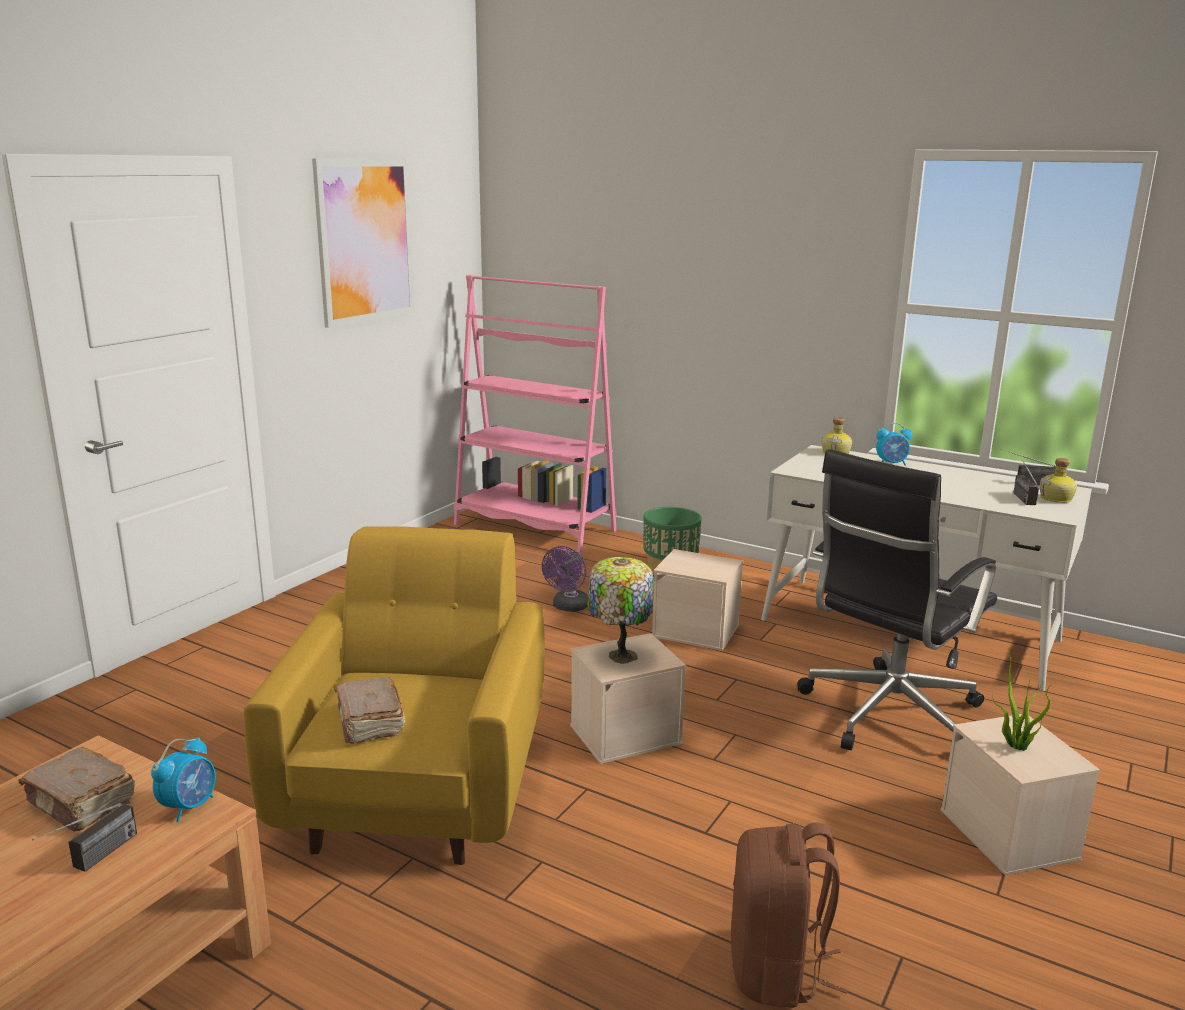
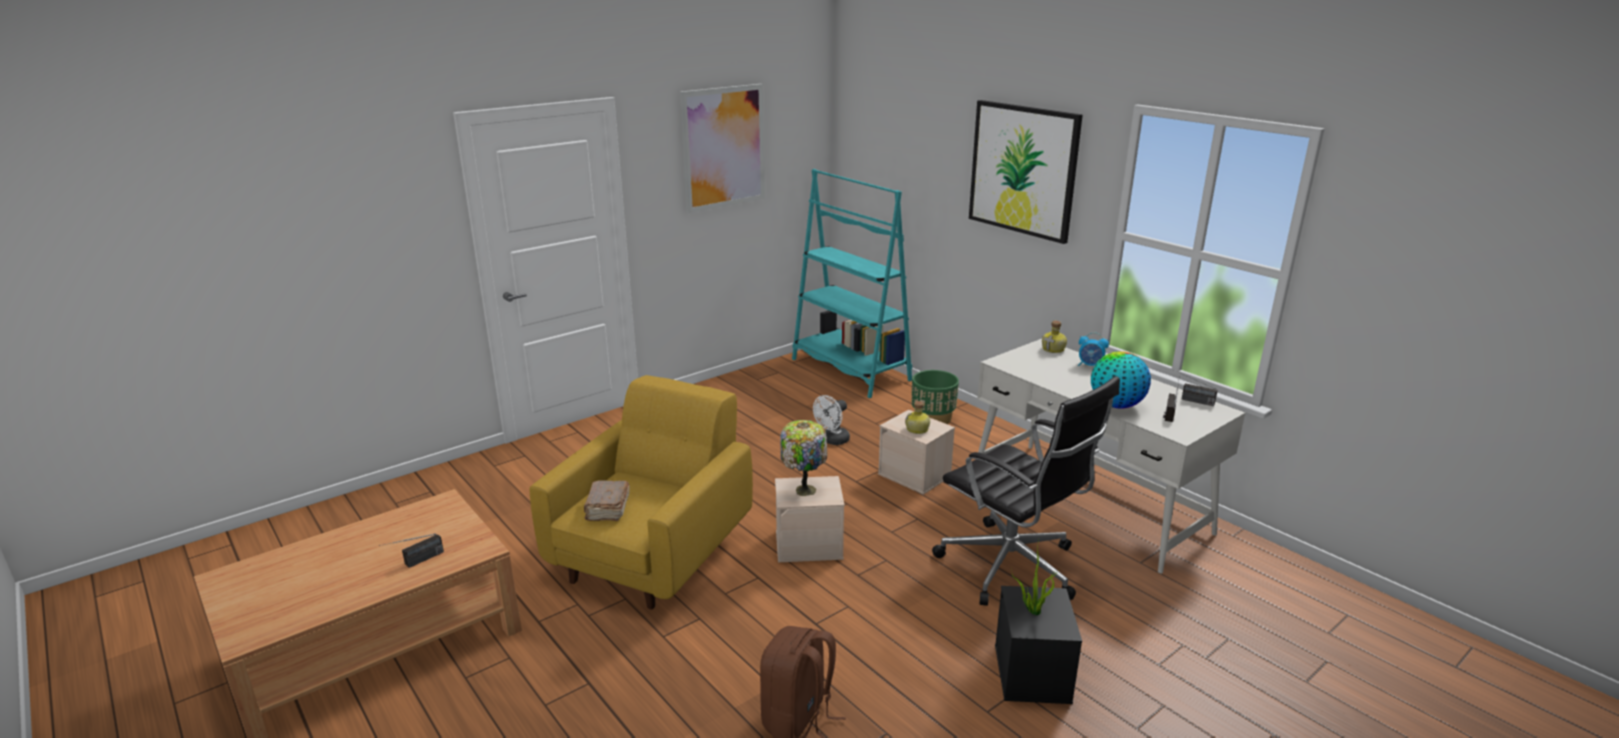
camera: 20 degrees right, 5 degrees up
(81, 803) = (426, 529): brown book -> none
(189, 806) = (477, 542): alarm clock -> none
(534, 528) = (850, 370): pink bookcase -> turquoise bookcase
(568, 607) = (832, 441): purple fan -> white fan
(765, 245) = (1023, 170): none -> picture
(887, 715) = (1012, 568): black office chair -> black office chair turned 105 degrees counterclockwise
(961, 496) = (1116, 405): none -> globe
(1010, 834) = (1033, 674): beige storage box -> black storage box
(1057, 499) = (1199, 418): bottle -> bottle (917, 429)

